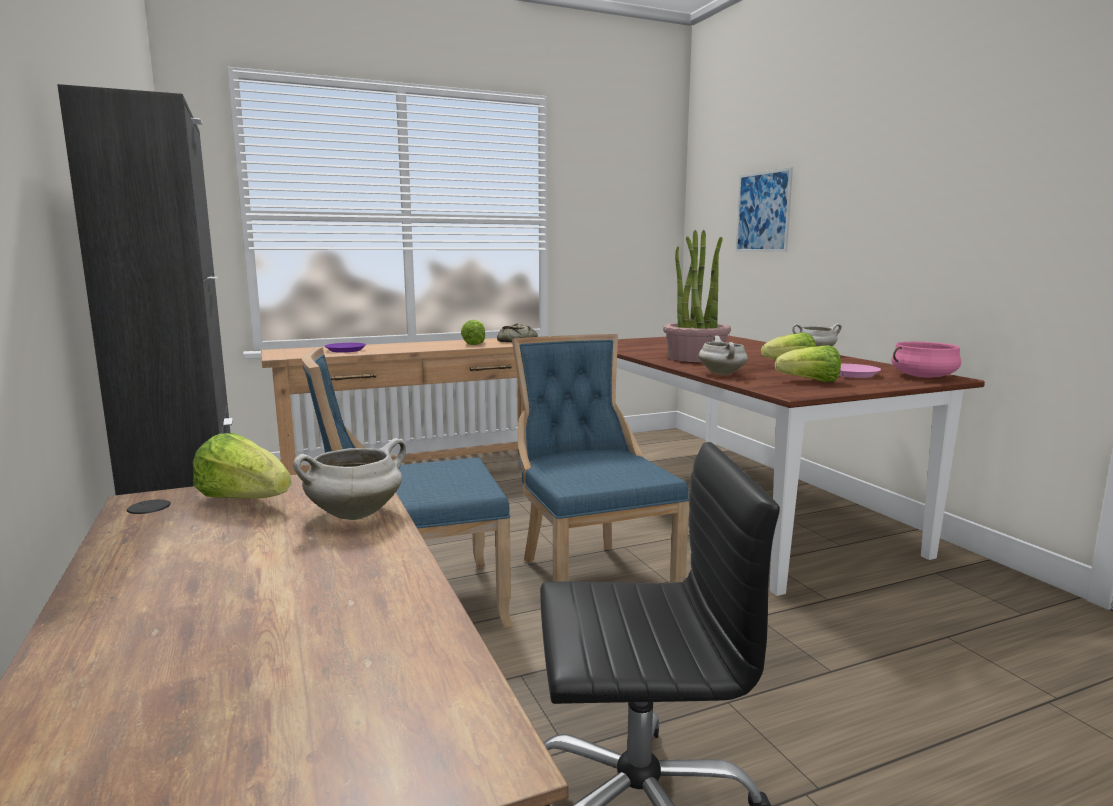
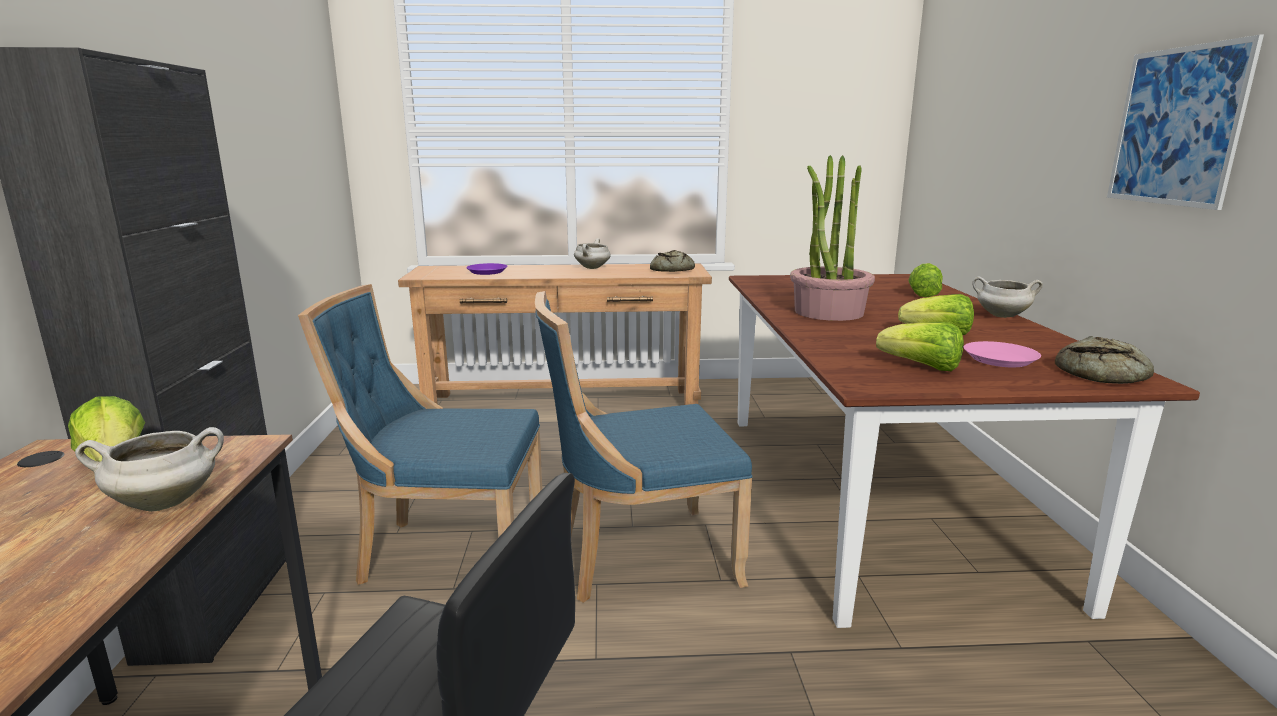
camera: 20 degrees right, 5 degrees up
(475, 343) = (622, 271): lettuce -> lettuce (924, 294)
(590, 578) = (638, 558): blue chair -> blue chair turned 105 degrees counterclockwise
(723, 374) = (823, 342): white cooking pot -> white cooking pot (592, 268)
(763, 212) = (985, 122): picture -> picture (1176, 126)
(923, 376) = (1105, 374): pink cooking pot -> bread

